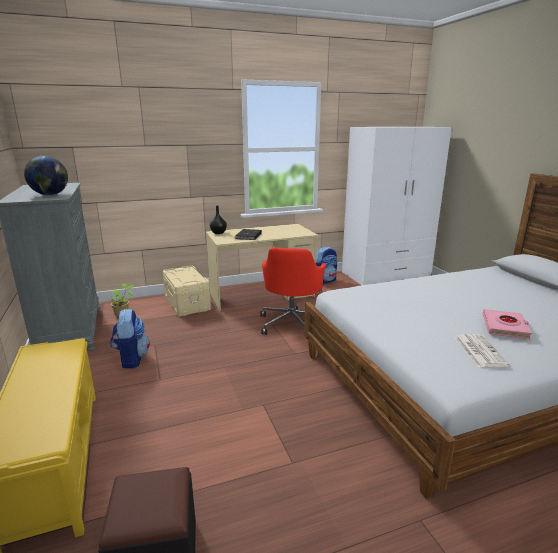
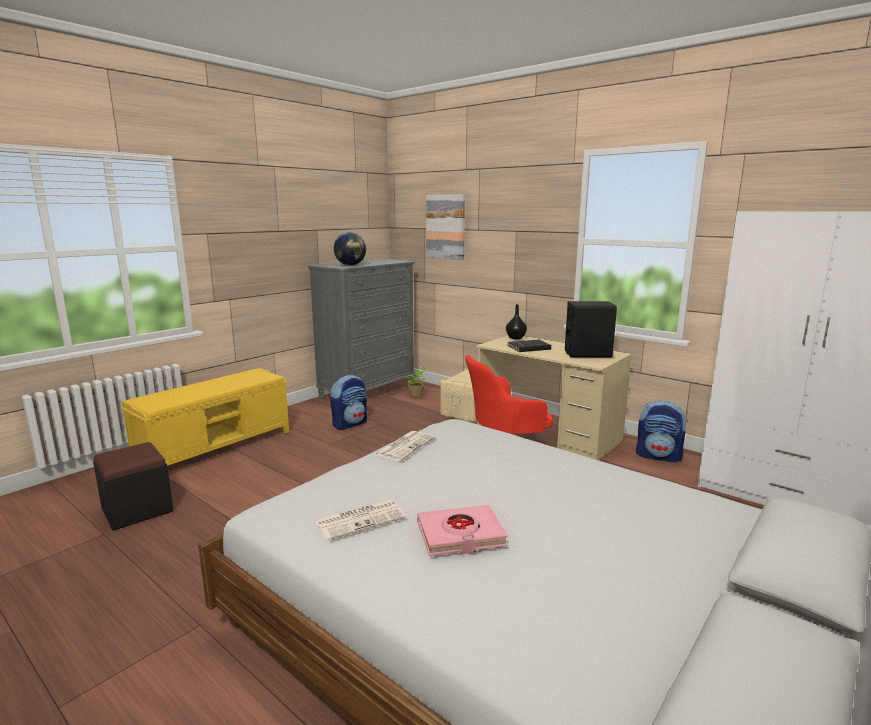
camera: 60 degrees right, 5 degrees down
(104, 144) = (446, 227): none -> picture
(284, 229) = (588, 354): none -> black speaker
(370, 314) = (405, 446): none -> newspaper

